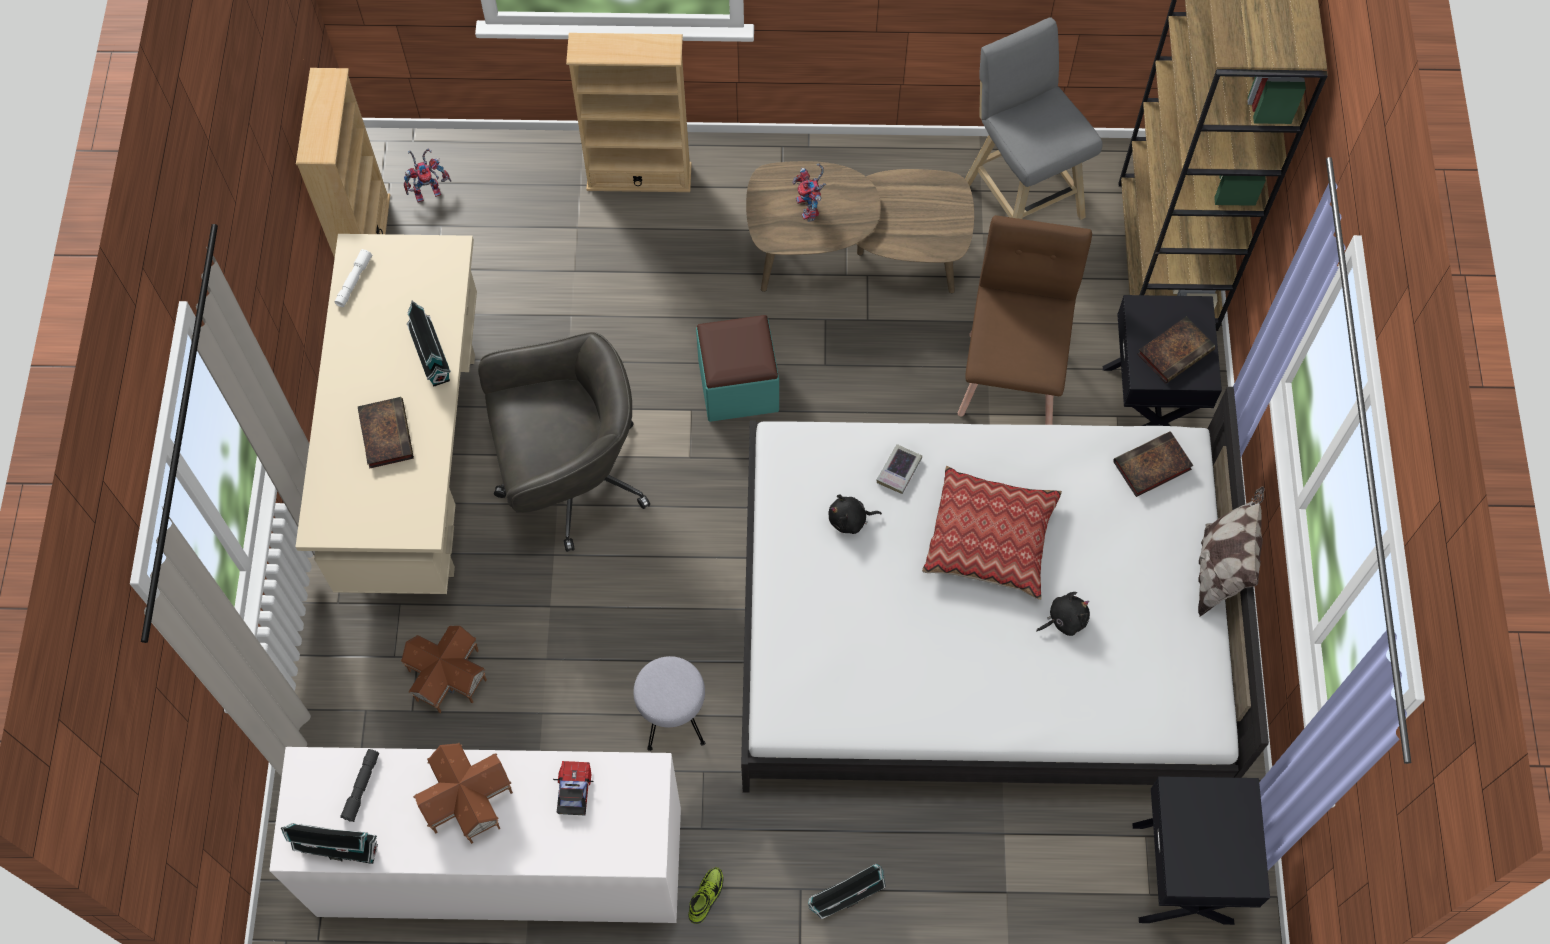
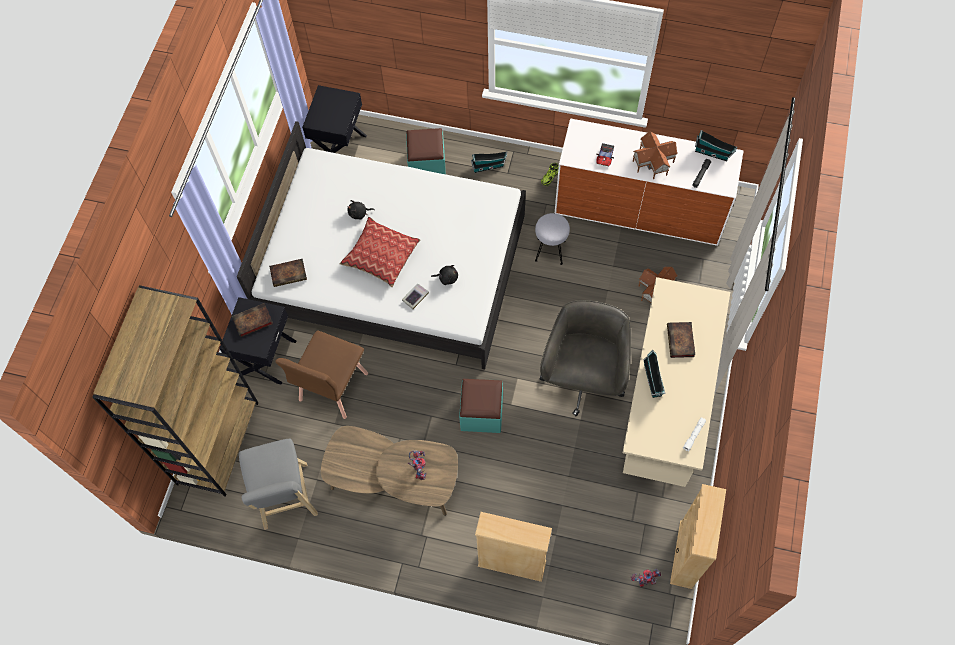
camera: 165 degrees left, 0 degrees up
(569, 478) = (583, 379): grey office chair -> grey office chair turned 105 degrees clockwise
(980, 871) = (427, 165): none -> turquoise ottoman
(1219, 571) = (278, 221): pillow -> none

